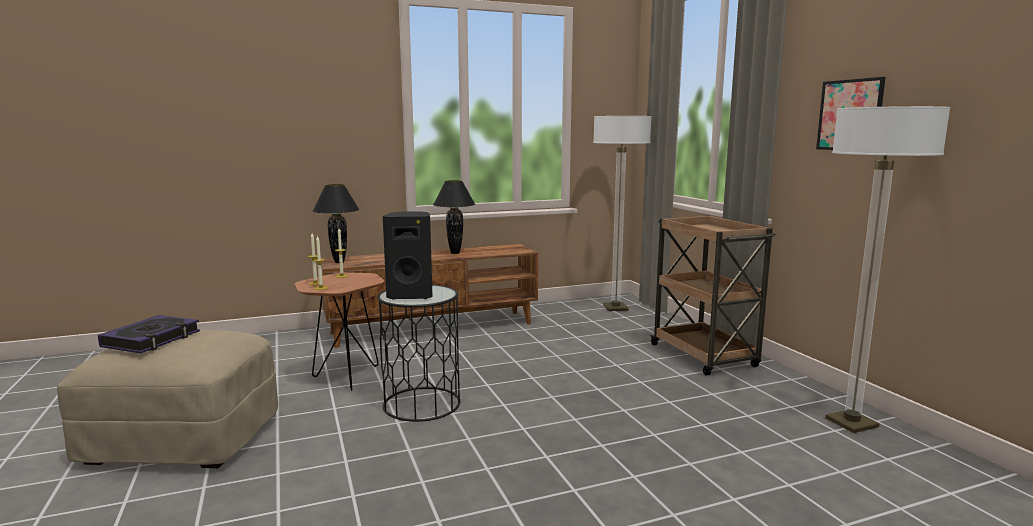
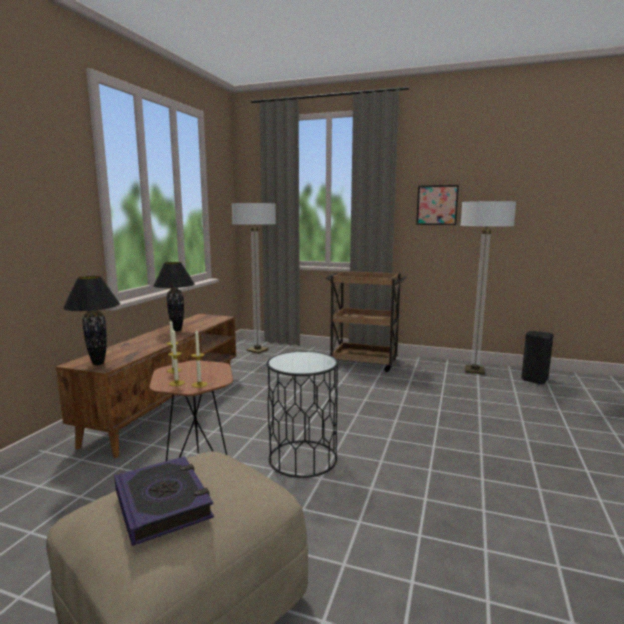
camera: 50 degrees left, 0 degrees up
(411, 295) = (304, 363): black speaker -> black speaker (534, 380)

